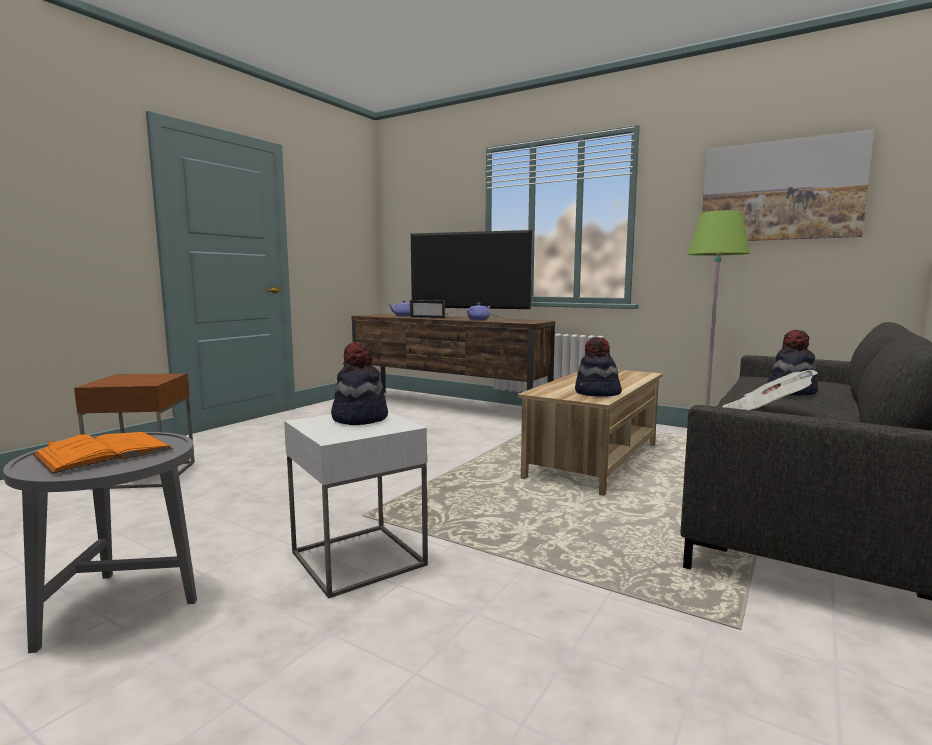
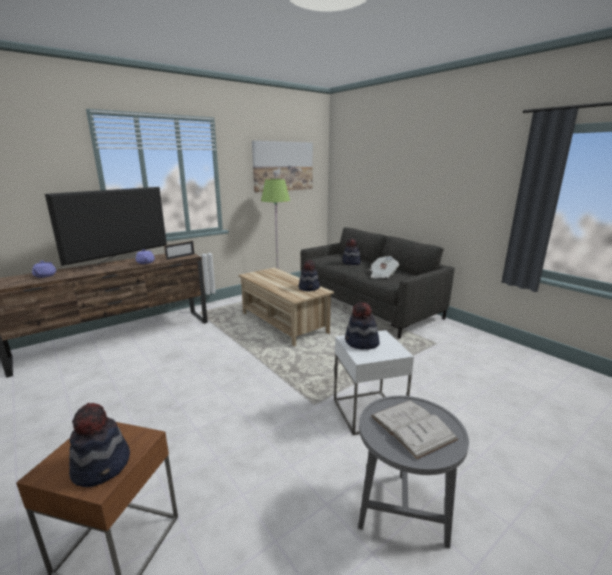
camera: 70 degrees left, 10 degrees up
(104, 452) = (412, 427): orange book -> white book
(119, 382) = (102, 466): none -> hat
(427, 318) = (91, 272): picture frame -> picture frame (180, 257)

